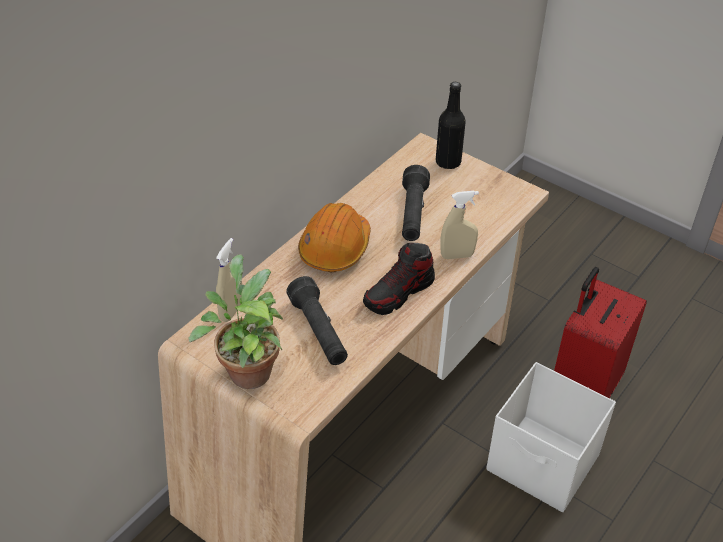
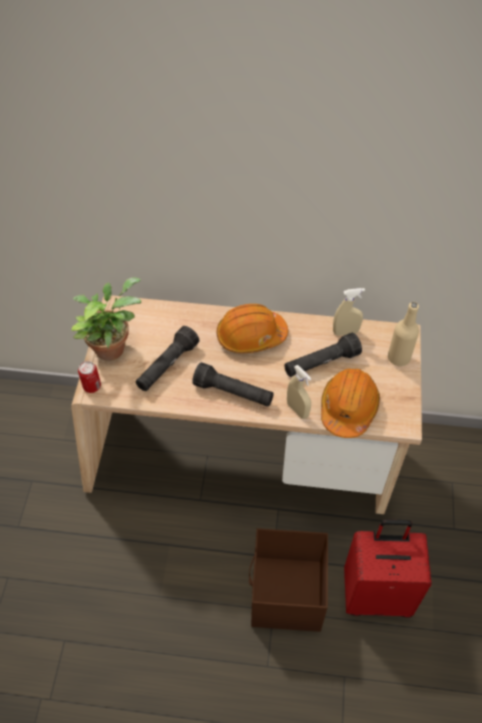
camera: 60 degrees right, 10 degrees up
(231, 311) = (154, 312): beige spray bottle -> beige spray bottle (345, 332)
(292, 412) = (92, 386): none -> can
(399, 293) = (233, 393): shoe -> black flashlight
(448, 162) = (398, 358): black bottle -> beige bottle
(480, 220) = (348, 408): none -> orange hard hat
(543, 465) = (286, 595): white storage box -> brown storage box

